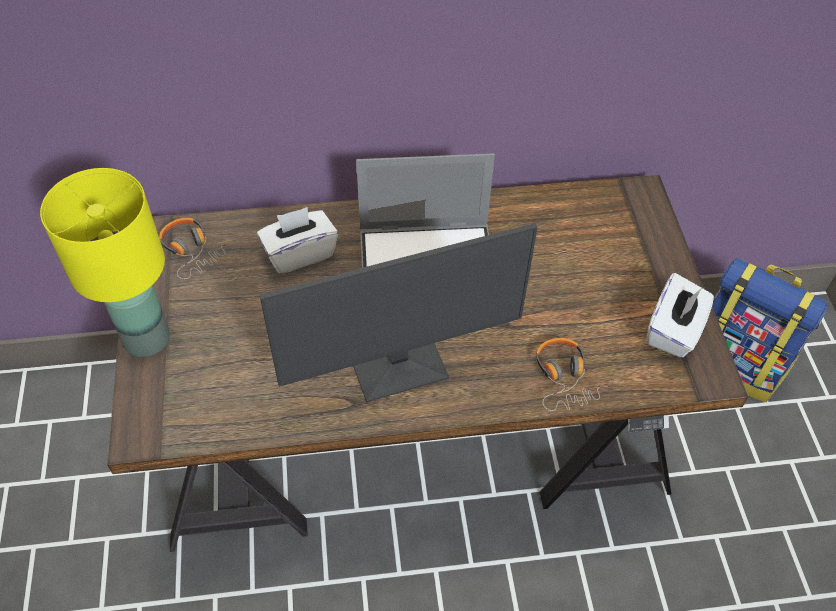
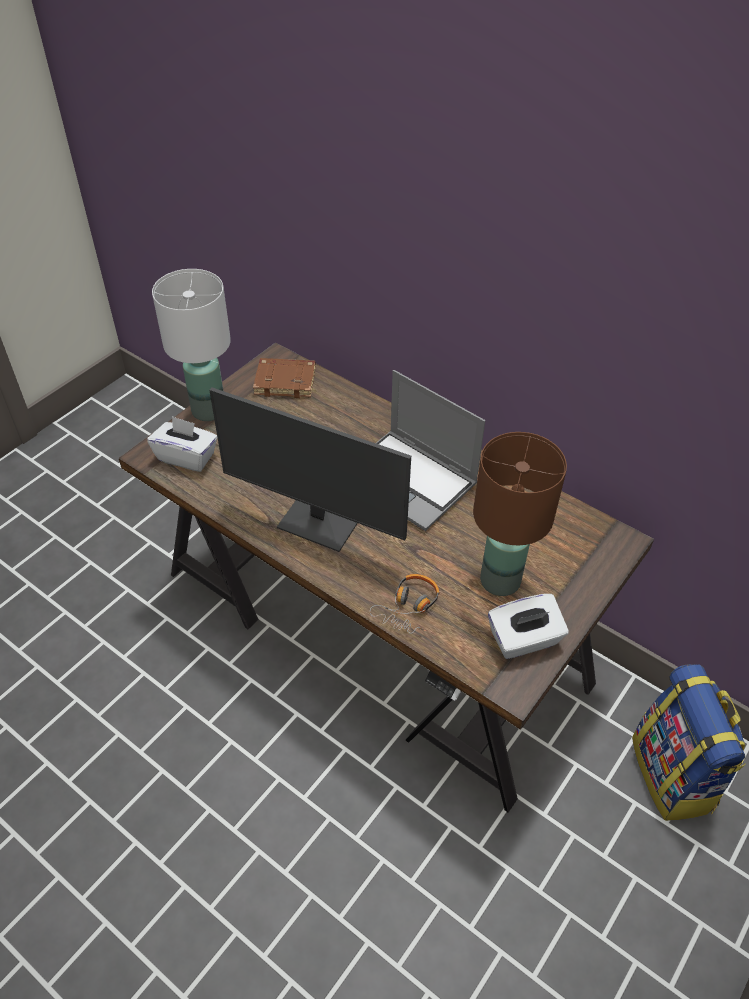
camera: 45 degrees right, 5 degrees down
(146, 337) = (209, 410): yellow table lamp -> white table lamp
(192, 251) = (286, 381): headphones -> brown book
(299, 253) = (342, 422): white tissue box -> white tissue box (187, 457)
(599, 295) = (499, 579): none -> brown table lamp

